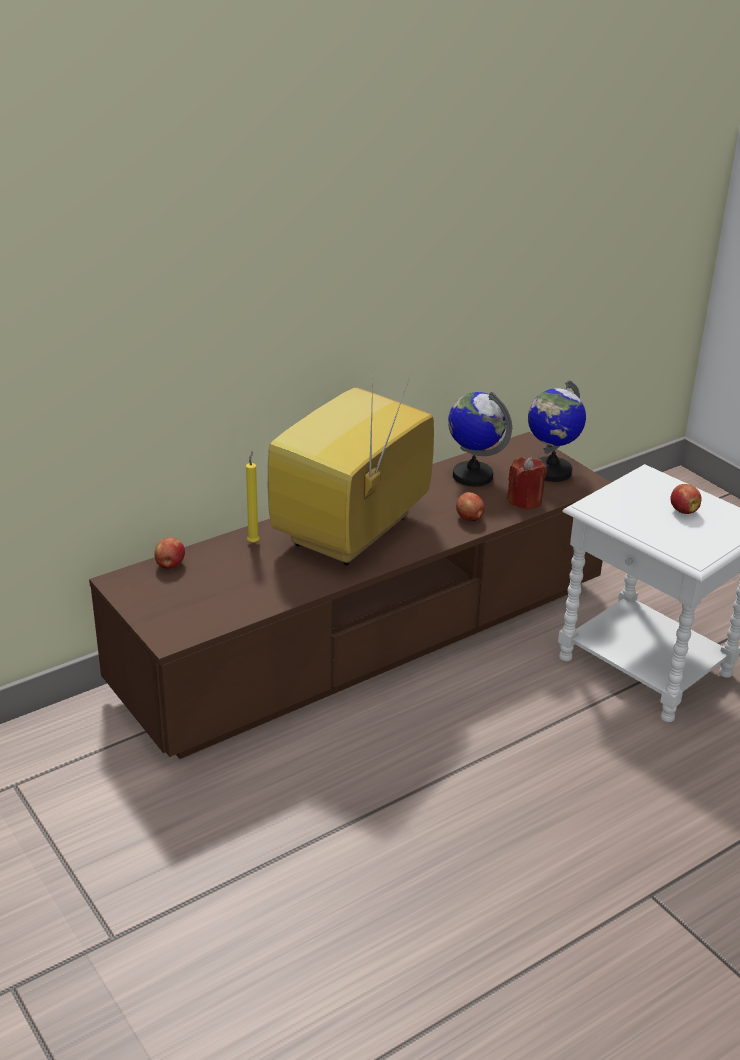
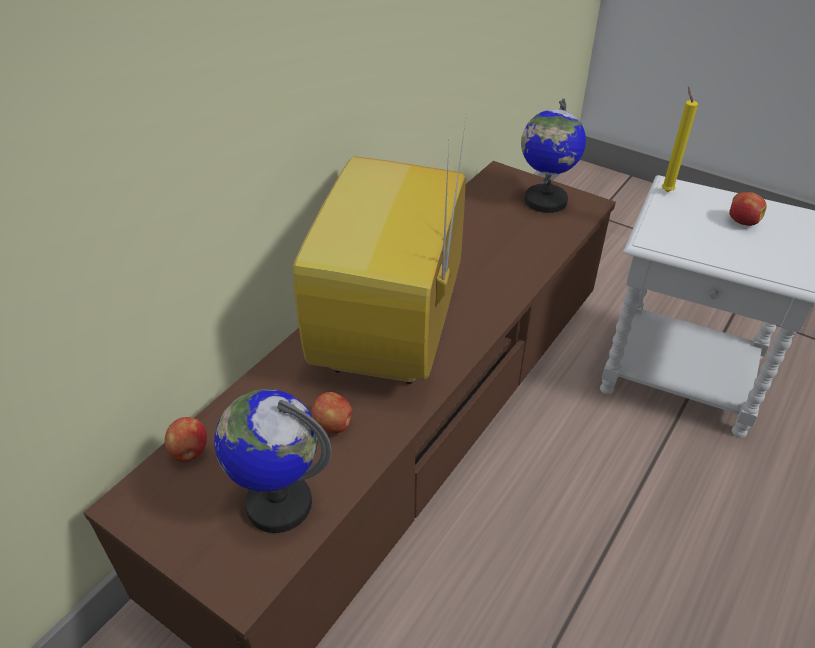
camera: 20 degrees left, 10 degrees up
(254, 541) = (281, 381): yellow candle -> yellow candle (666, 190)
(469, 518) = (504, 279): apple -> apple (334, 425)
(472, 476) = (473, 224): globe -> globe (278, 503)
(525, 501) = (544, 242): red candle -> none

